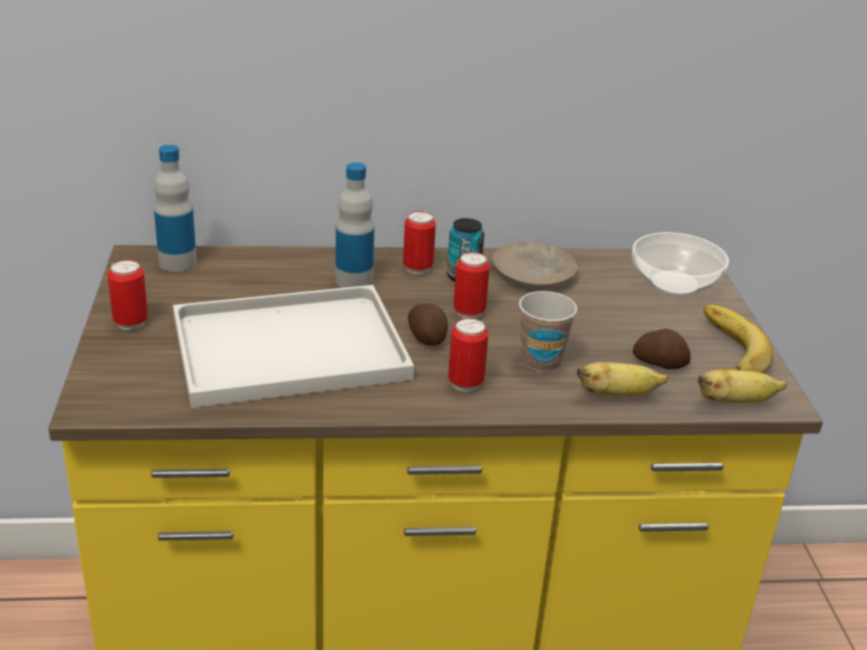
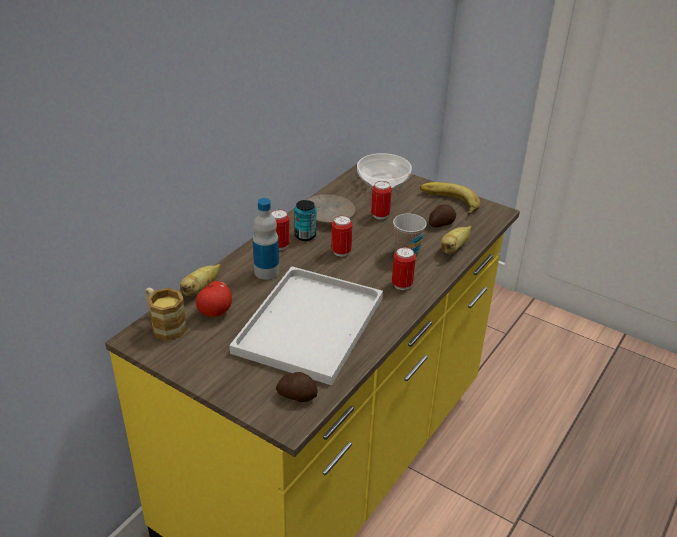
camera: 50 degrees left, 5 degrees up
(131, 323) = (215, 372): can -> can (380, 215)
(177, 263) = (165, 325): bottle -> mug
(236, 281) = (215, 312): none -> apple
(427, 337) = (349, 275): potato -> potato (297, 395)
(734, 402) = (488, 222): banana -> banana (200, 289)

